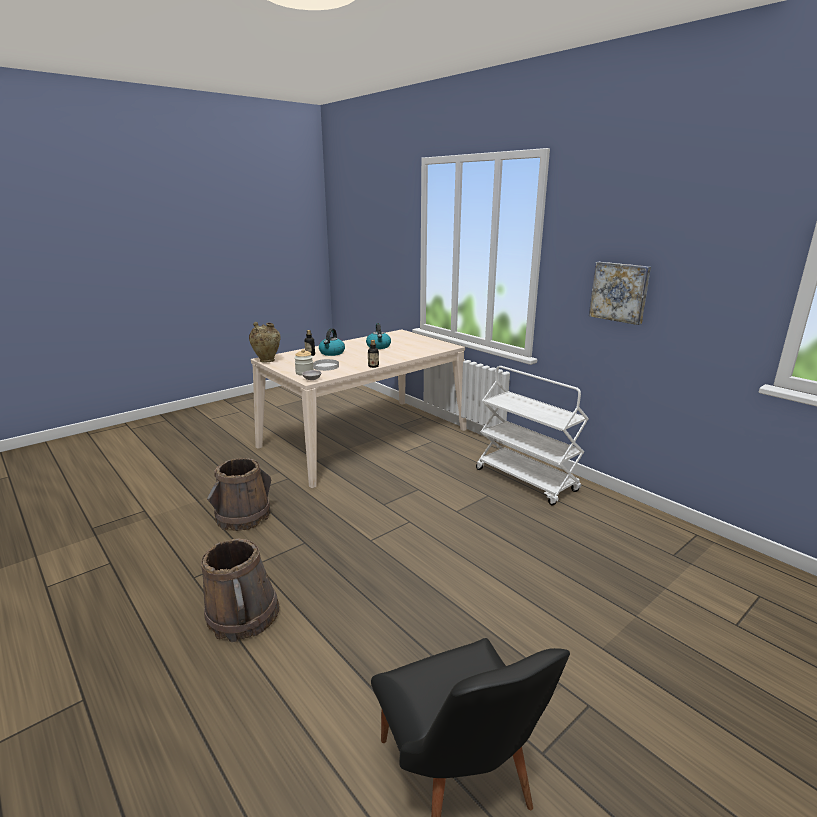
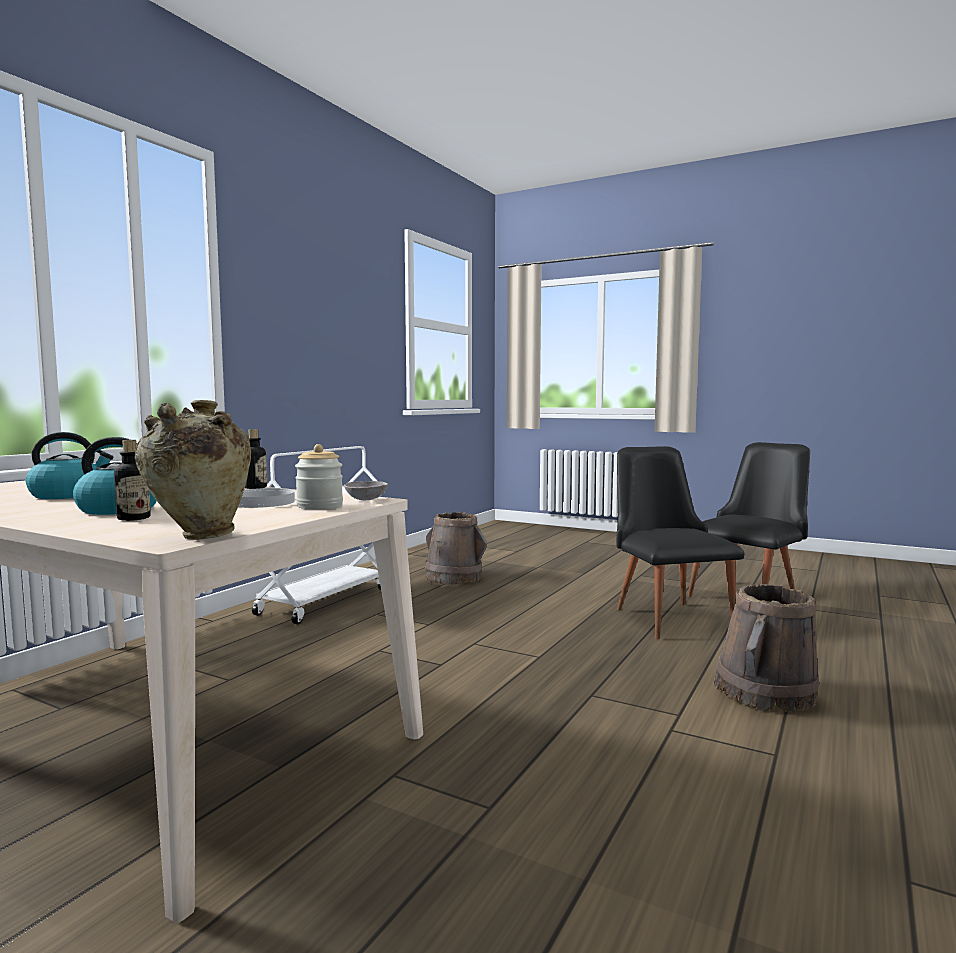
camera: 110 degrees left, 15 degrees down
(243, 517) = (584, 775): brown bucket -> brown bucket (454, 577)
(416, 646) = (668, 615): none -> black chair
(620, 292) = (312, 345): picture -> none

